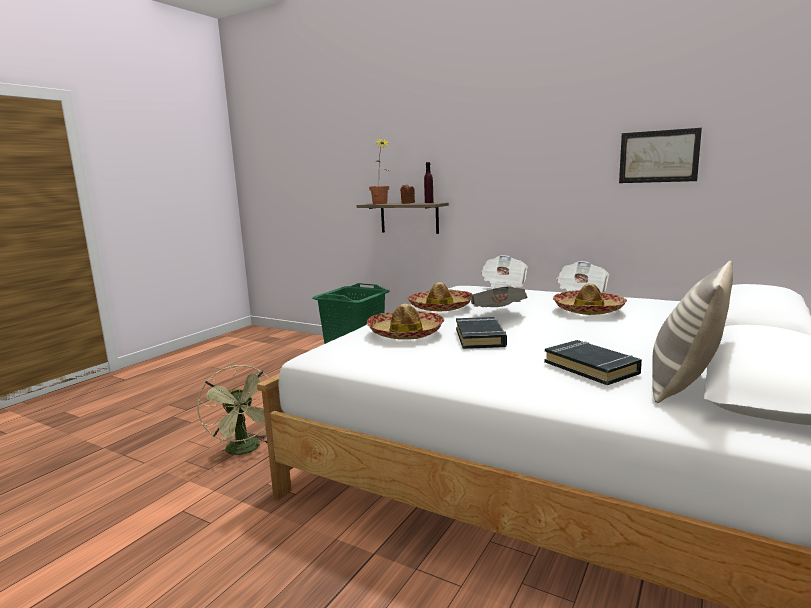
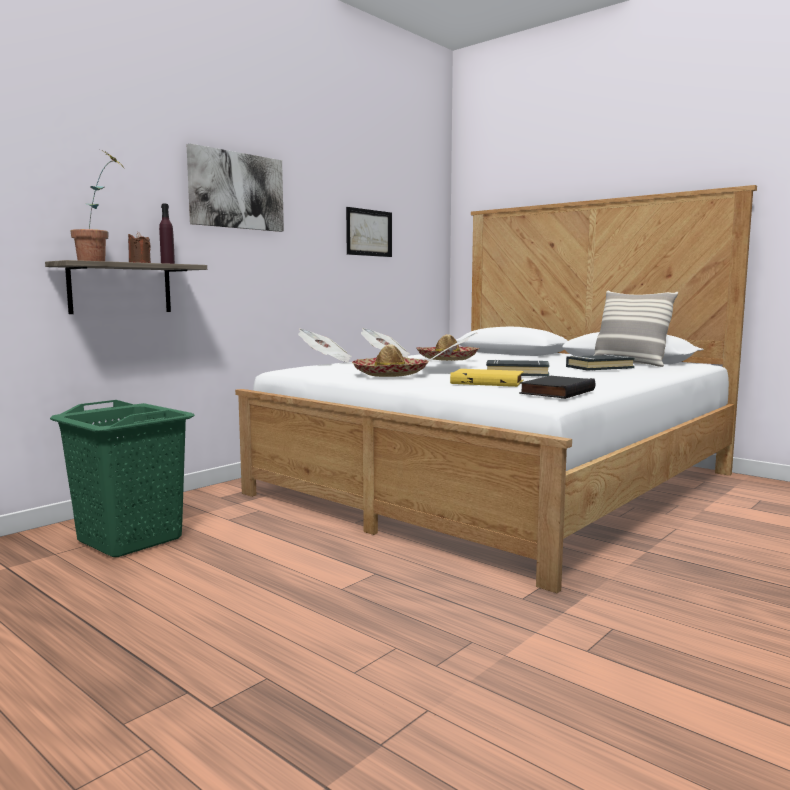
camera: 80 degrees left, 5 degrees down
(245, 450) = (422, 616): green fan -> none
(352, 354) = (556, 392): none -> black book
(405, 333) = (488, 382): hat -> yellow book
(492, 141) = (236, 191): none -> picture

